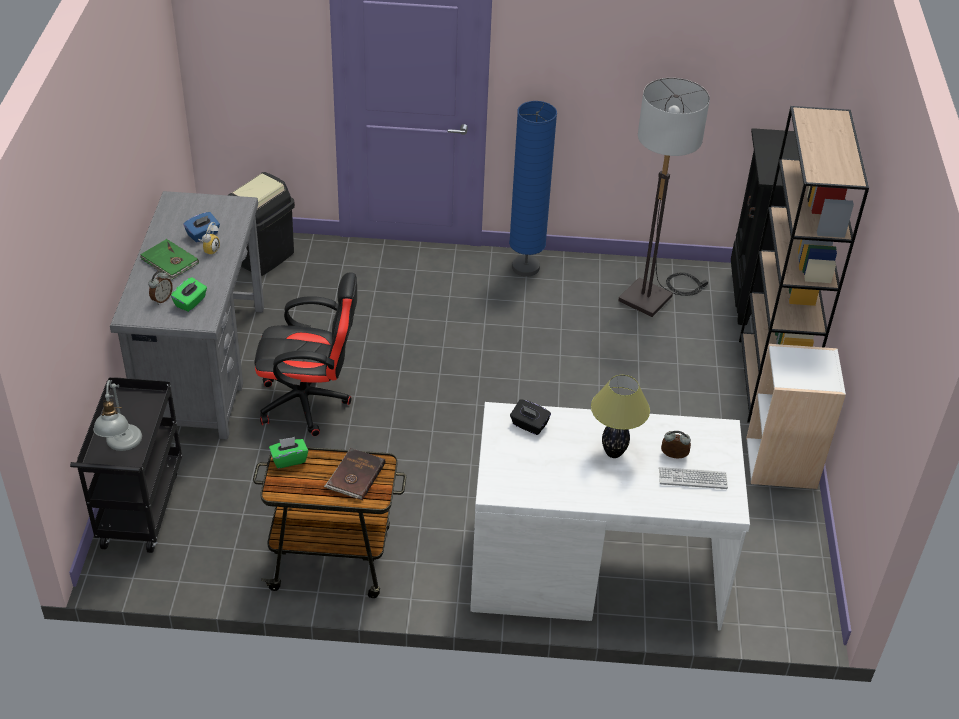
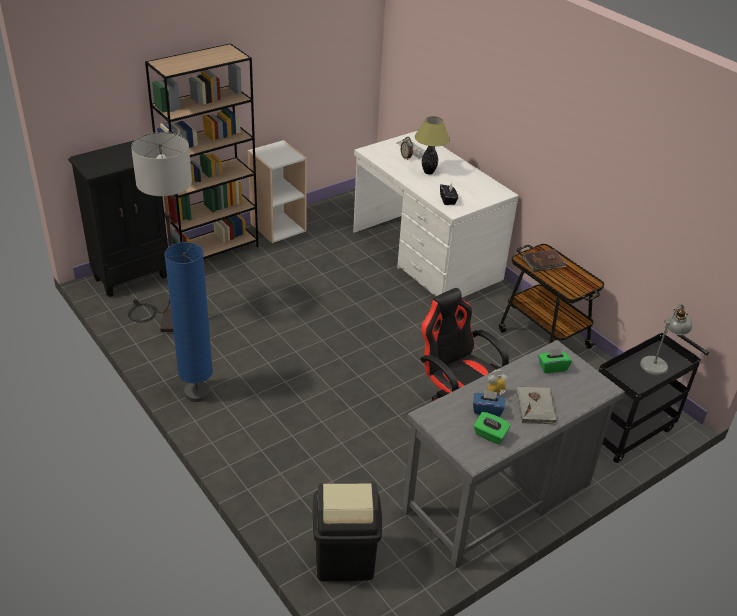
camera: 130 degrees left, 5 degrees down
(161, 299) = (570, 383): alarm clock -> none
(169, 262) = (536, 407): green book -> grey book
(289, 459) = (570, 289): green tissue box -> green tissue box (490, 435)

